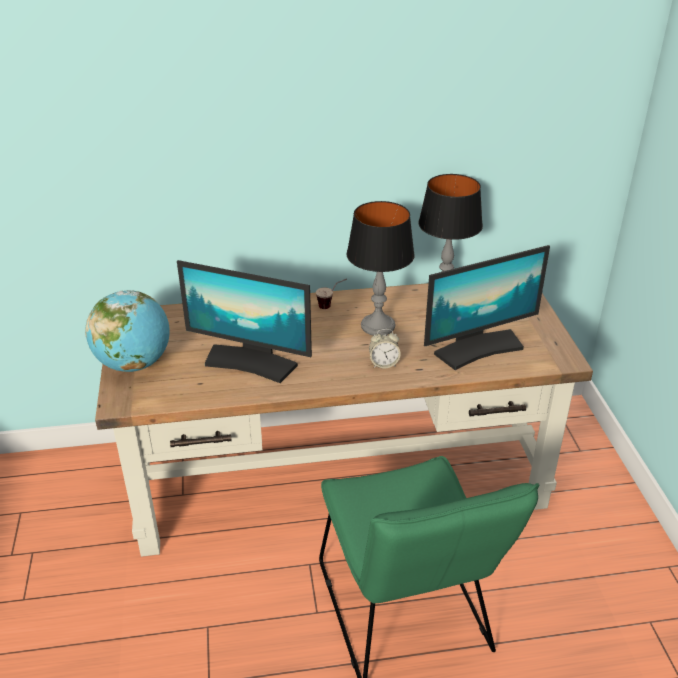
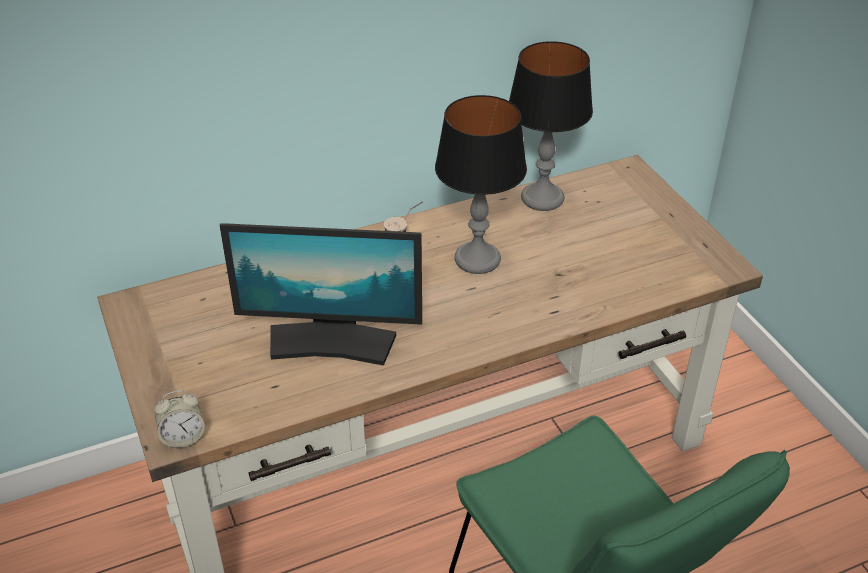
camera: 15 degrees left, 5 degrees up
(134, 364) = (170, 374): globe -> none
(383, 364) = (507, 312): alarm clock -> alarm clock (183, 438)
(478, 348) = (615, 269): monitor -> none

